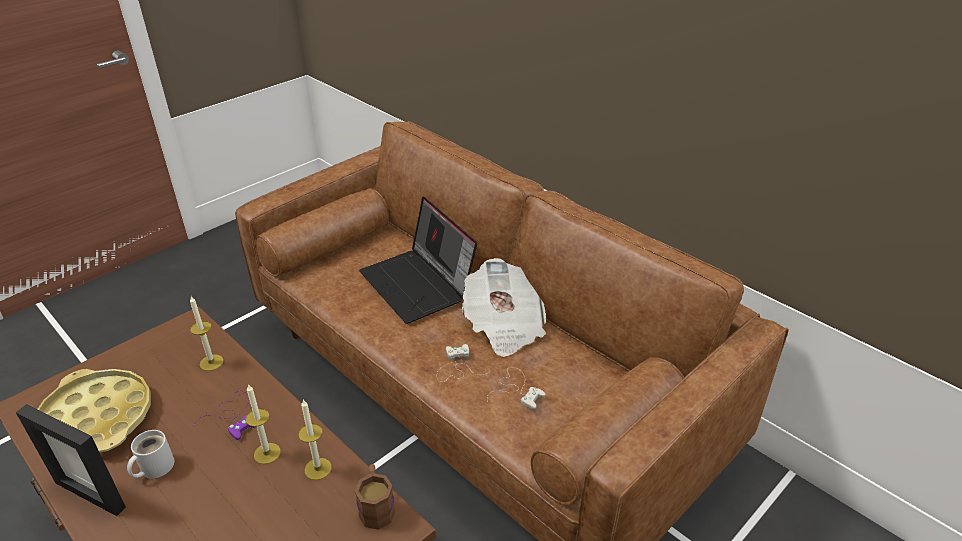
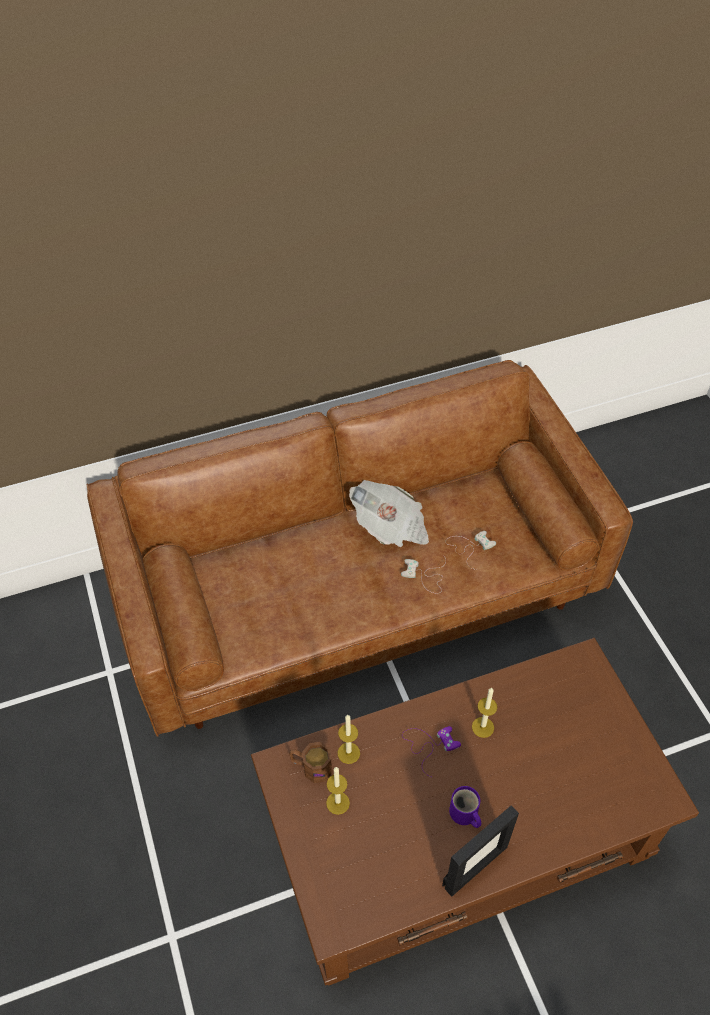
camera: 65 degrees left, 15 degrees up
(97, 418) = (382, 859): yellow tray -> none
(154, 467) = (464, 814): white mug -> purple mug
(318, 469) = (513, 695): candle -> candle (338, 803)
(376, 506) = (563, 666): brown mug -> brown mug (311, 767)
(419, 285) = (301, 567): laptop -> none

